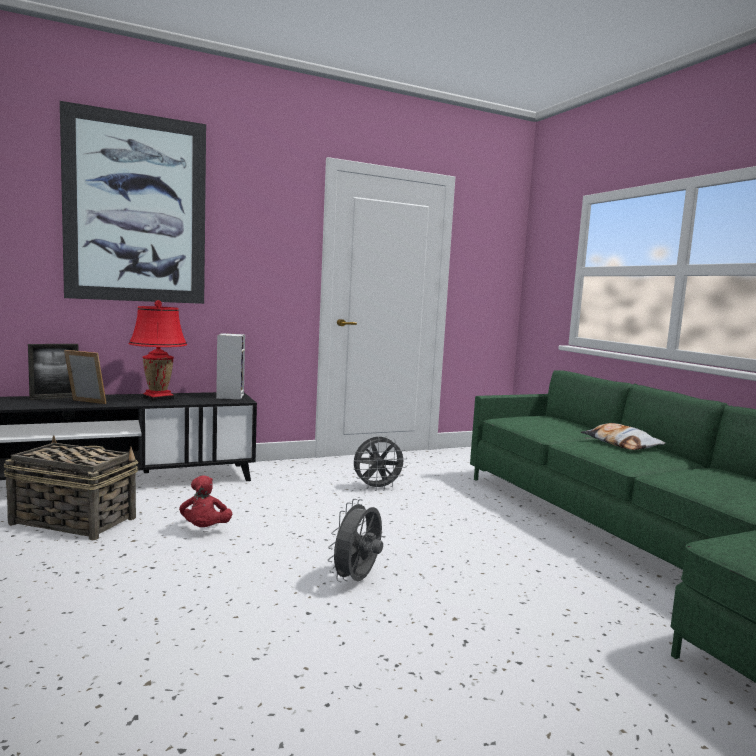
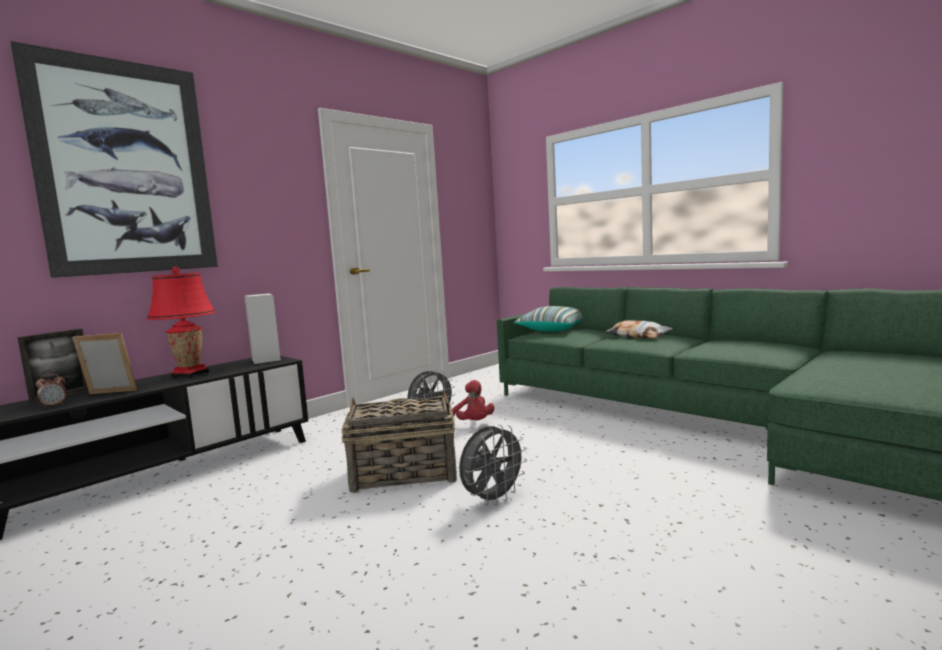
camera: 20 degrees left, 0 degrees up
(40, 404) = (54, 405): none -> alarm clock
(72, 520) = (141, 527): basket -> basket (402, 474)
(205, 530) = (304, 496): red plush toy -> red plush toy (473, 424)
(357, 581) = (493, 499): grey fan -> grey fan turned 135 degrees counterclockwise
(540, 417) = (552, 329): none -> pillow

